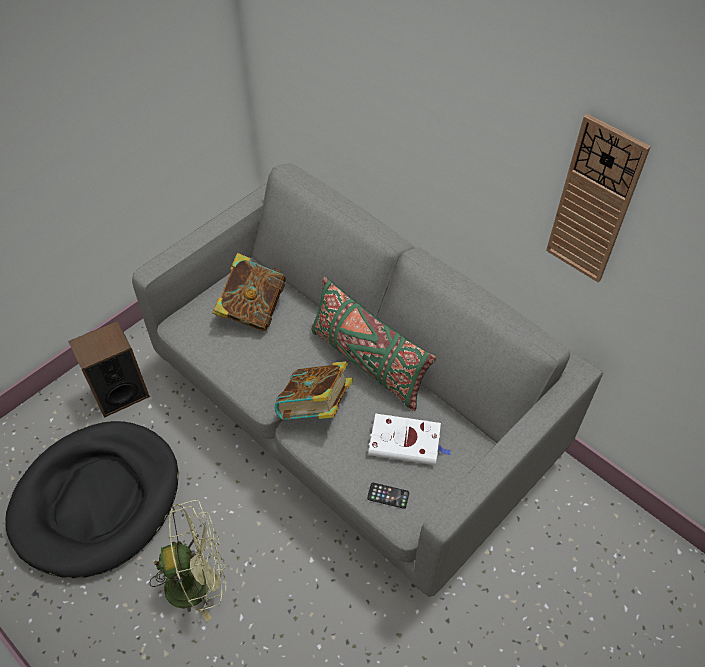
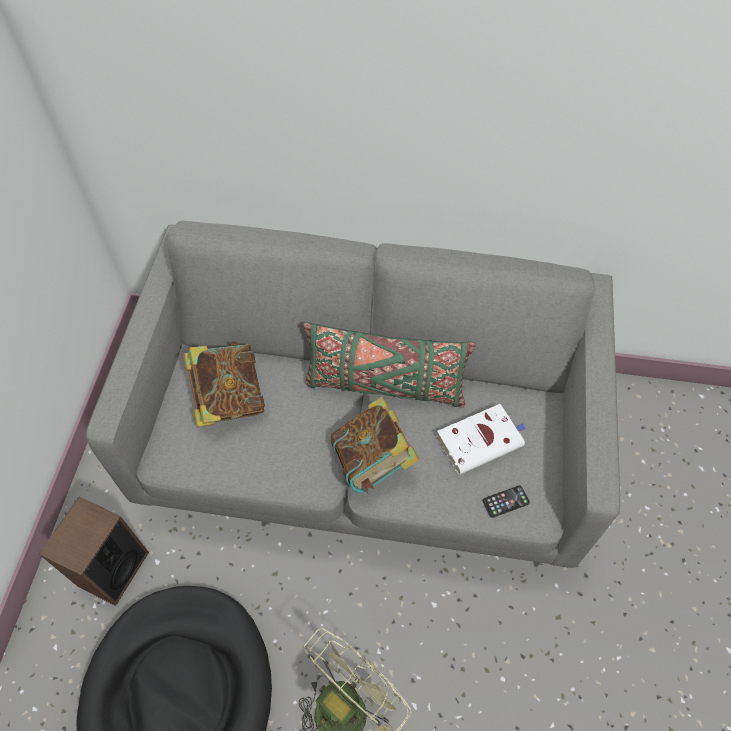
camera: 35 degrees left, 5 degrees up
(594, 202) = (589, 109): wall clock -> none

